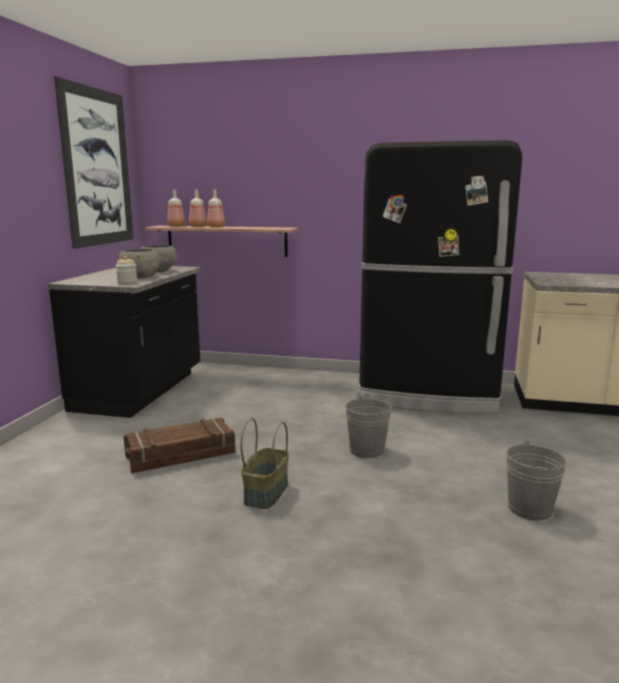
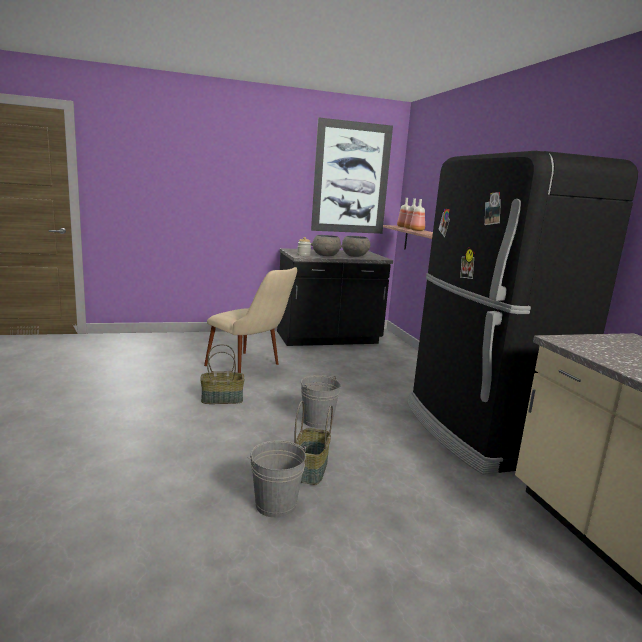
camera: 60 degrees right, 0 degrees up
(180, 455) = (251, 368): crate -> beige chair
(469, 477) = (311, 470): none -> basket

